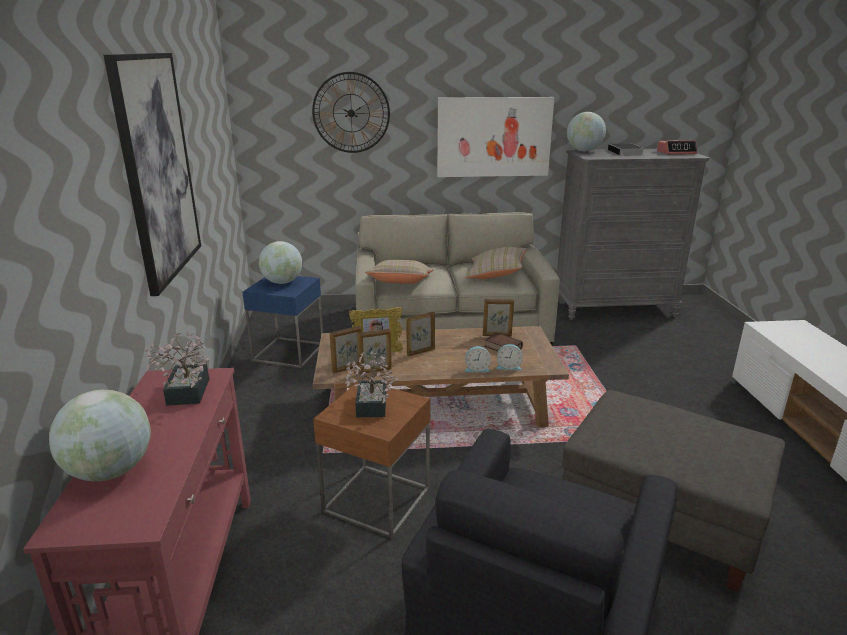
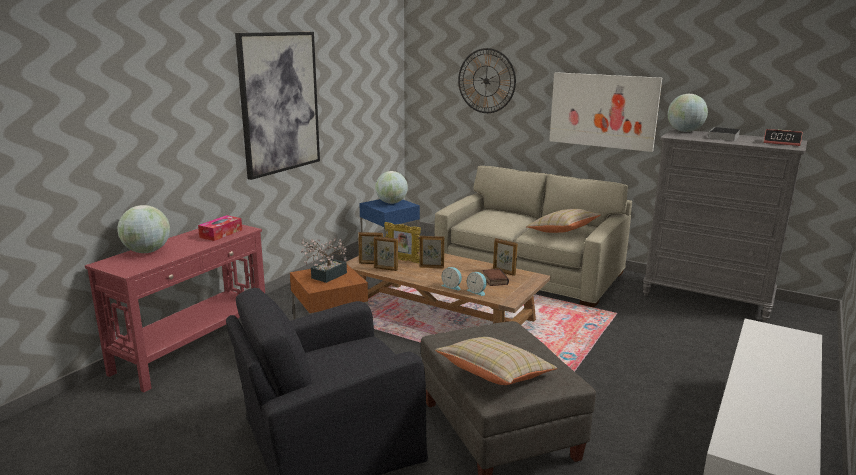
camera: 35 degrees right, 5 degrees down
(186, 395) = (221, 234): potted plant -> tissue box
(400, 283) = (476, 222): beige pillow -> beige pillow (495, 376)

